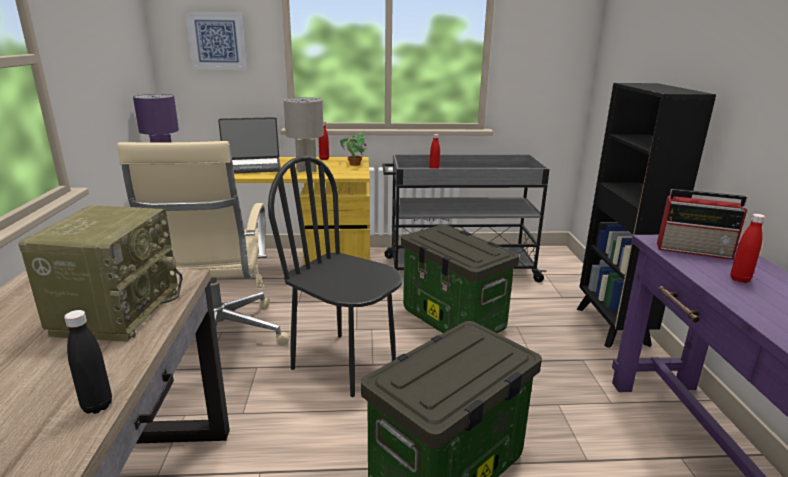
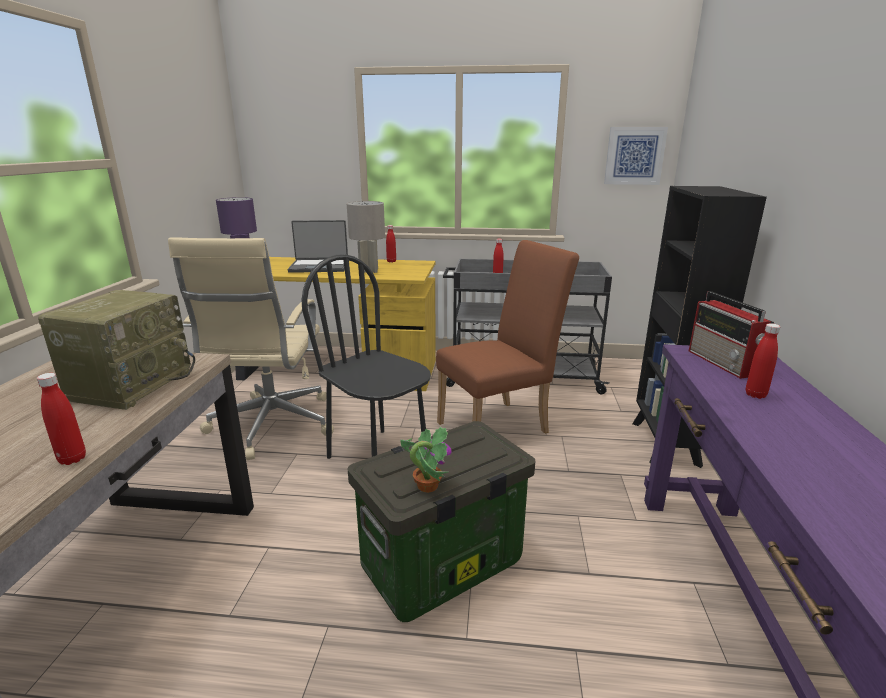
camera: 10 degrees right, 0 degrees up
(97, 406) = (72, 459): black bottle -> red bottle
(217, 41) = (298, 148): picture -> picture (634, 156)
(354, 164) = (417, 267): potted plant -> potted plant (427, 485)
(454, 320) = (500, 425): storage box -> brown chair
(695, 250) = (723, 363): radio -> radio turned 45 degrees clockwise

